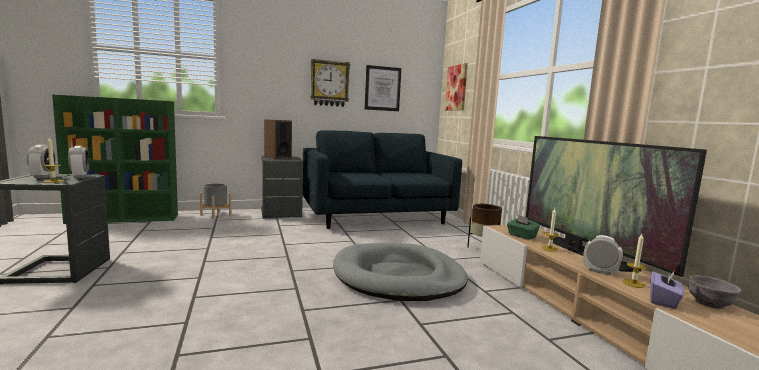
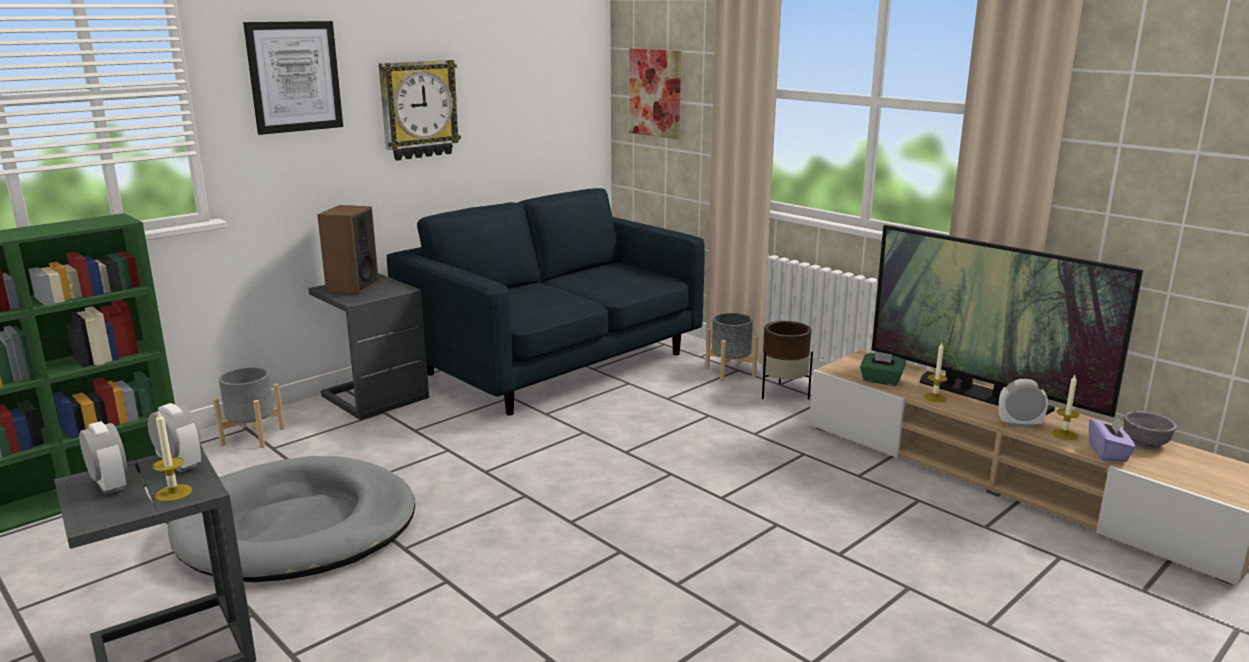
camera: 25 degrees left, 10 degrees up
(382, 88) = (514, 103): picture -> picture (294, 77)
(398, 277) = (732, 485): grey dog bed -> grey dog bed (297, 527)
(463, 234) = (730, 372): none -> grey planter

